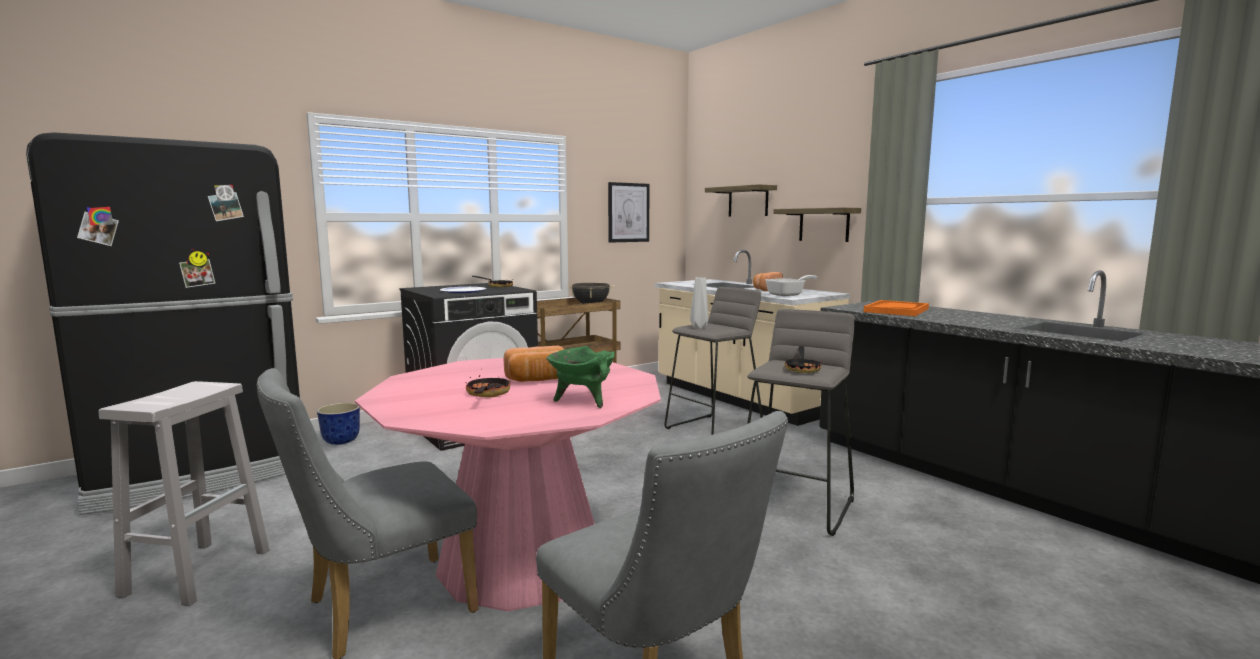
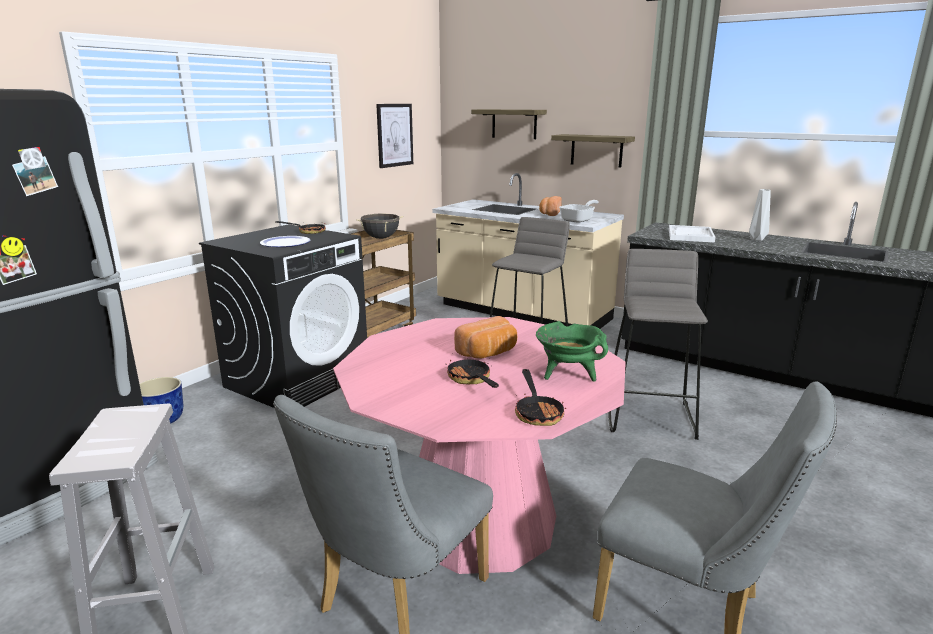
camera: 20 degrees left, 10 degrees up
(698, 328) = (518, 261): grey vase -> grey vase (756, 239)
(802, 369) = (669, 305): frying pan -> frying pan (537, 412)
(896, 310) = (690, 235): orange tray -> white tray

